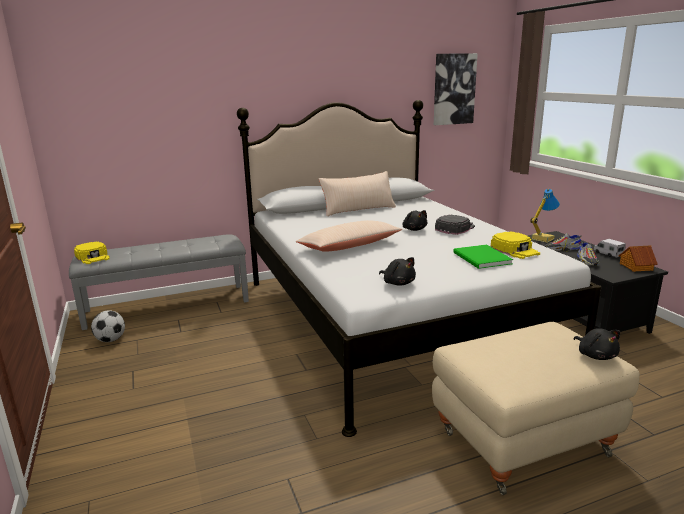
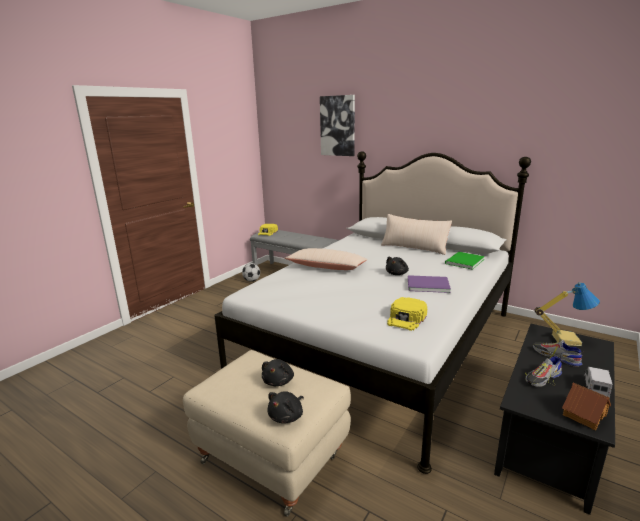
camera: 55 degrees right, 0 degrees up
(398, 283) = (275, 297): black plush toy -> black plush toy (279, 381)
(454, 89) = (586, 148): picture -> picture (338, 126)
(455, 228) = (426, 285): black cap -> purple book
(481, 259) = (362, 310): green book -> green book (463, 261)

